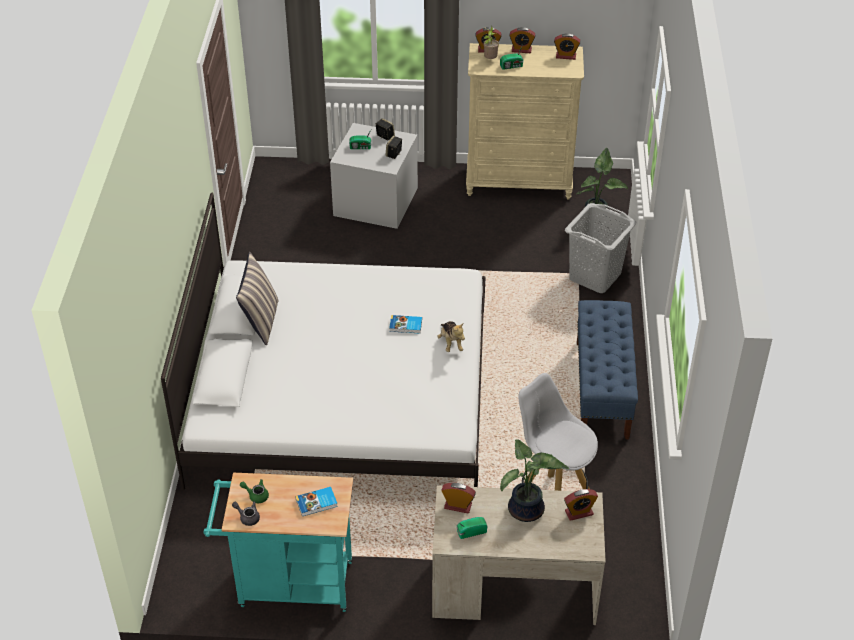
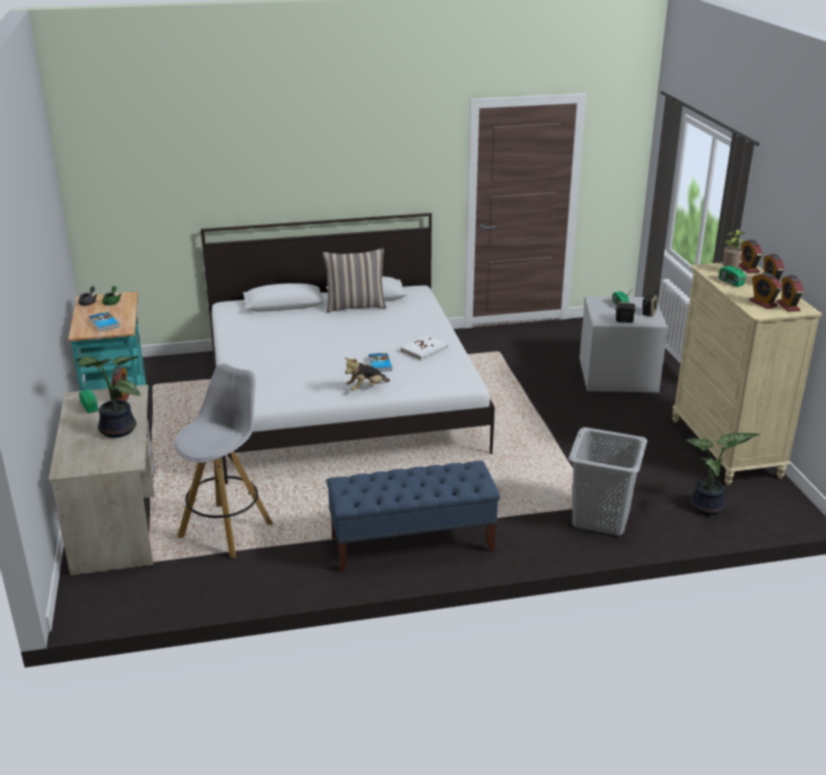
camera: 75 degrees right, 15 degrees down
(387, 291) = (424, 350): none -> white book
(579, 512) = (115, 458): alarm clock -> alarm clock (763, 303)

